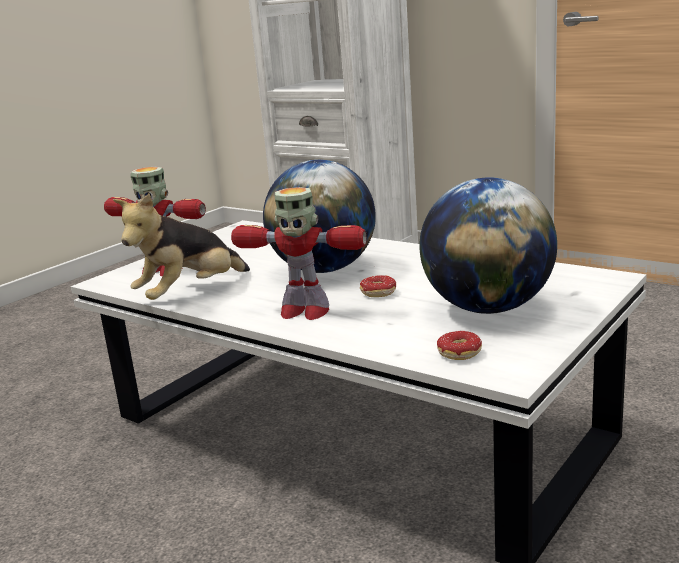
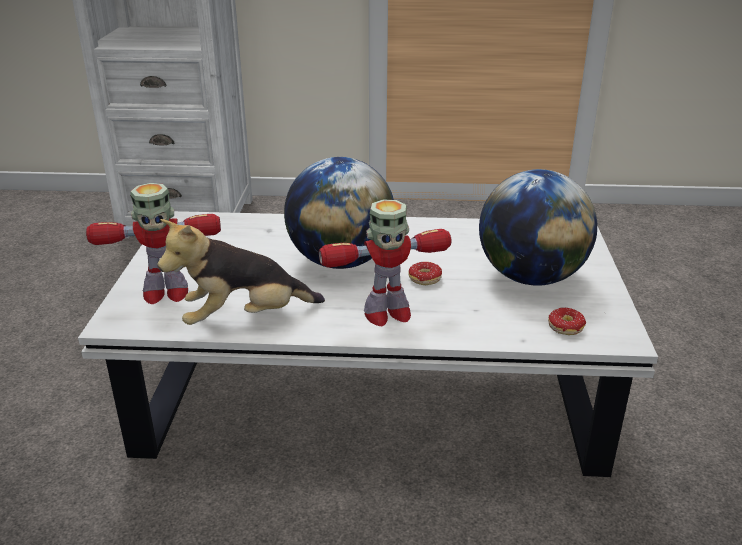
camera: 35 degrees left, 10 degrees up
(190, 294) = (244, 318): plush toy -> plush toy turned 60 degrees clockwise

